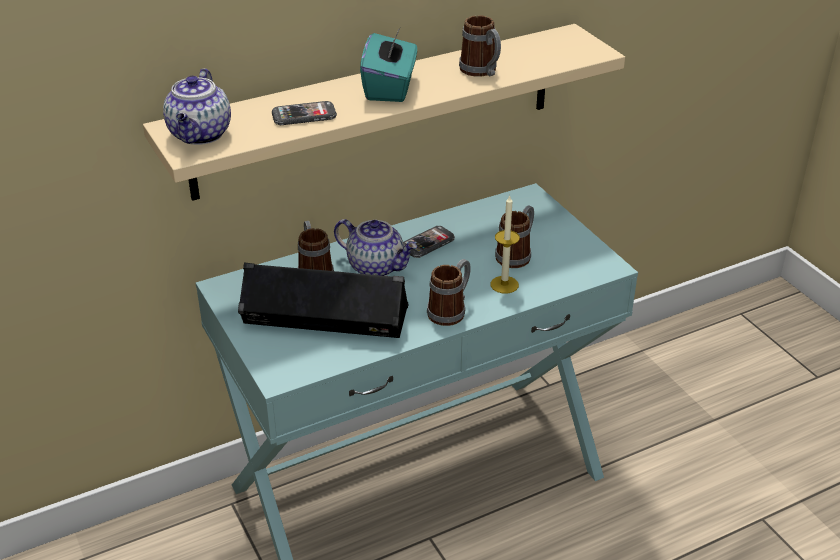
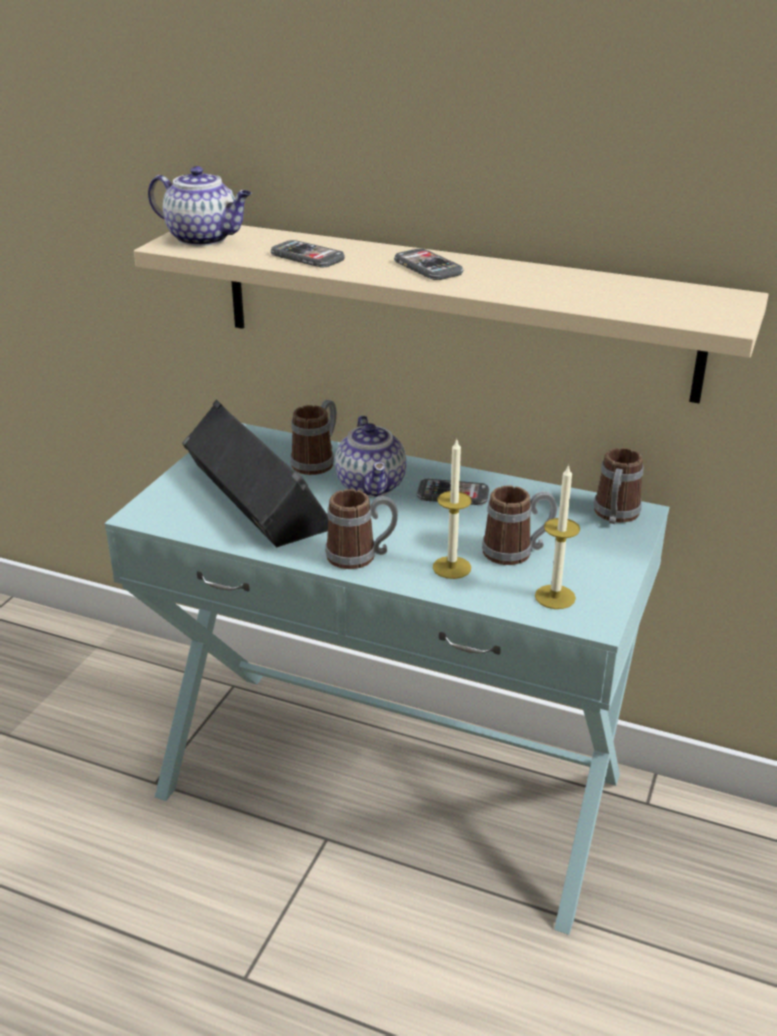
camera: 50 degrees right, 5 degrees down
(200, 135) = (204, 239): teapot -> teapot turned 120 degrees counterclockwise
(390, 88) = (428, 267): turquoise tissue box -> phone
(482, 72) = (547, 289): mug -> mug (615, 516)
(574, 266) = (555, 597): none -> candle

